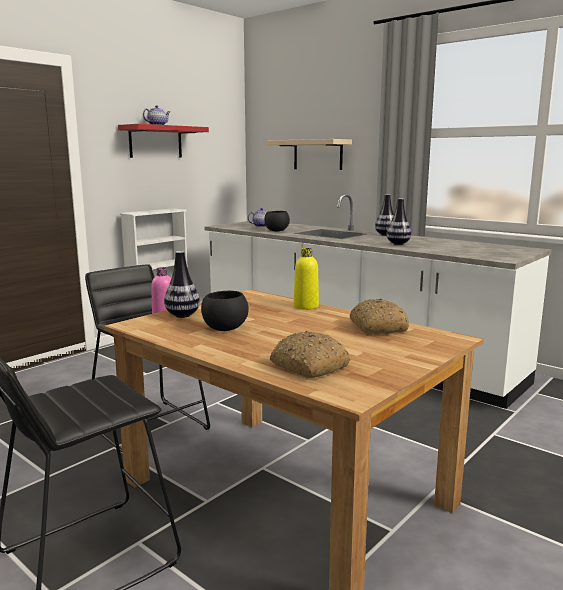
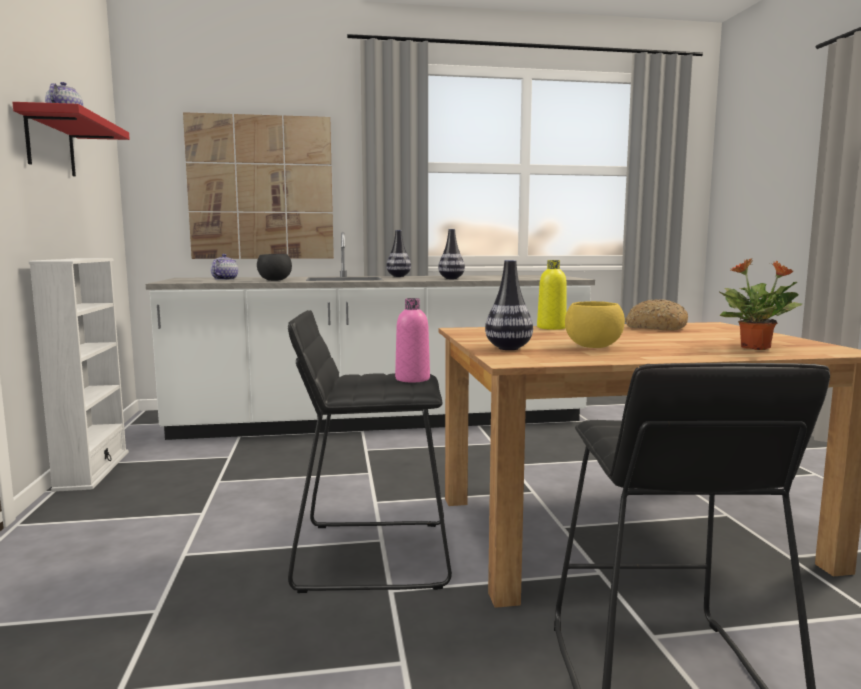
camera: 50 degrees left, 5 degrees down
(224, 329) = (592, 347): black bowl -> yellow bowl
(308, 366) = (756, 348): bread -> potted plant
(317, 155) = (261, 188): beige shelf -> picture

